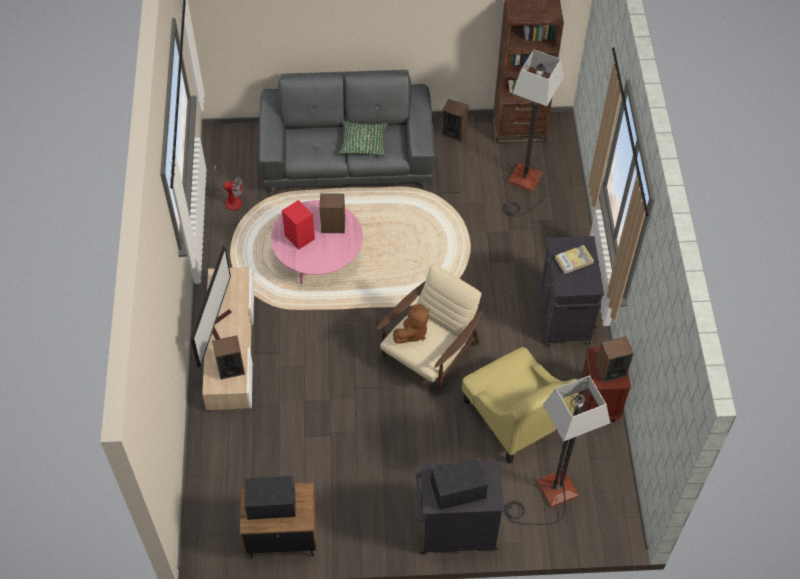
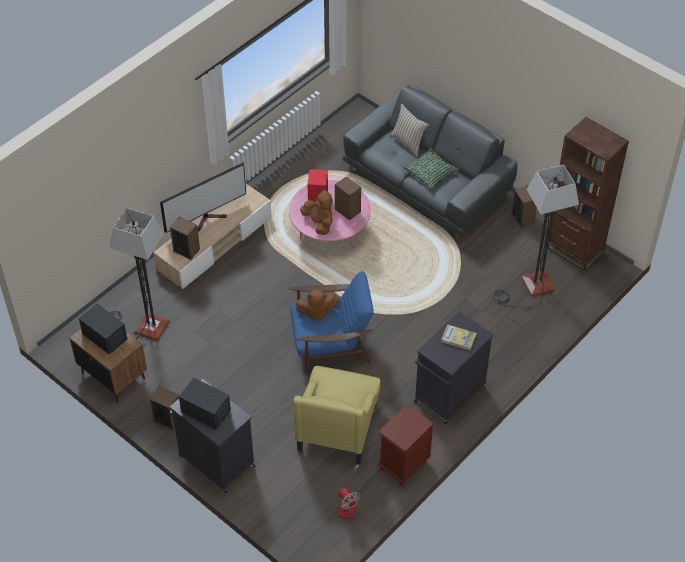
camera: 45 degrees right, 5 degrees down
(231, 198) = (319, 155): fan -> fan (348, 504)
(316, 130) = (408, 143): none -> beige pillow
(322, 254) = (319, 223): none -> brown plush toy
(430, 353) = (331, 344): beige armchair -> blue armchair
(549, 496) = (299, 491): floor lamp -> floor lamp (142, 326)
(610, 371) = (403, 430): speaker -> speaker (168, 419)

